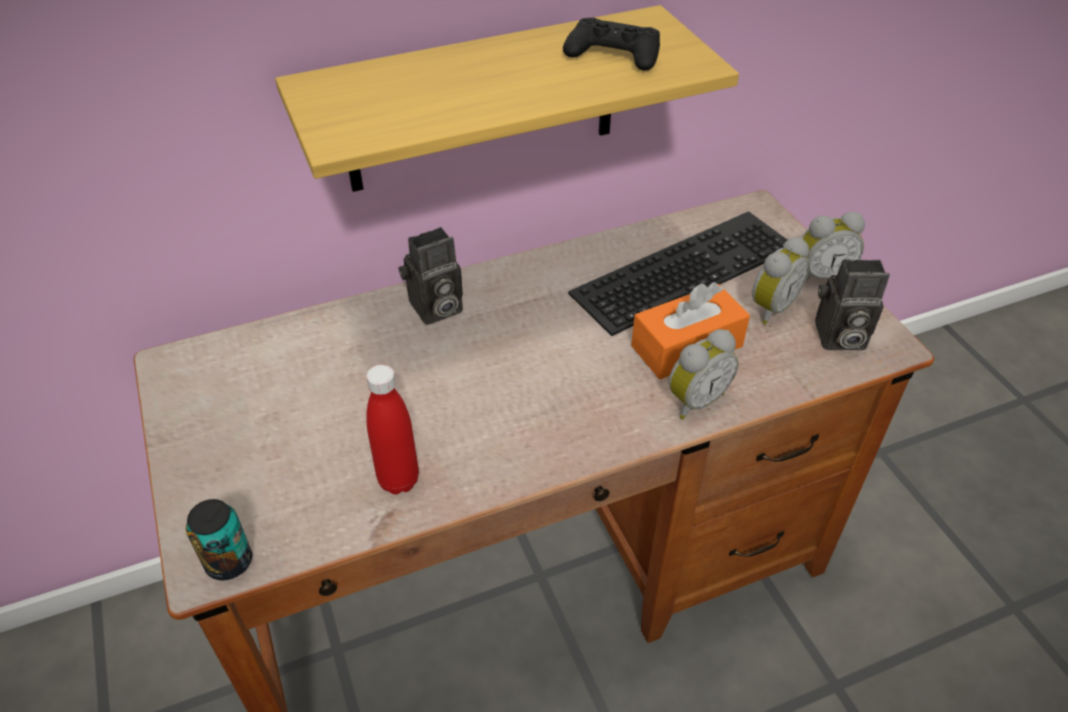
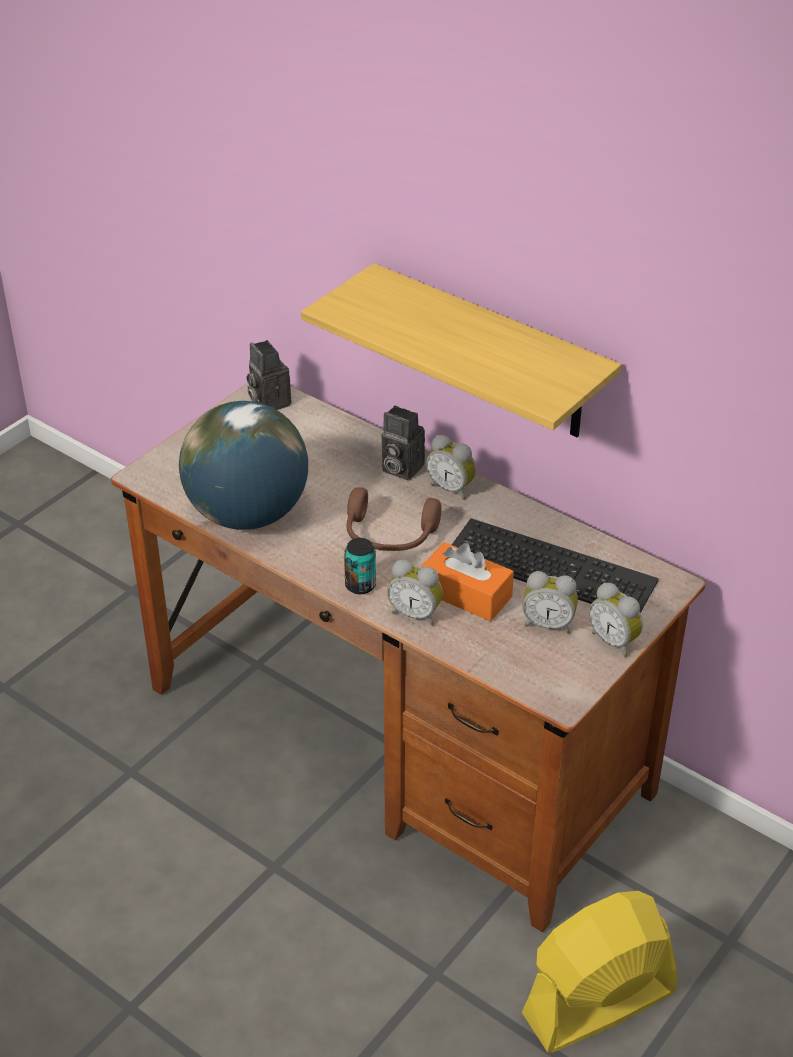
camera: 60 degrees right, 5 degrees down
(229, 562) = (152, 480): can -> can (360, 585)
(399, 480) = (249, 514): red bottle -> globe
(505, 285) = (452, 488): none -> alarm clock
(545, 366) = (389, 536): none -> brown headphones
(614, 54) = (524, 366): black game controller -> none
(837, 338) = (545, 669): camera -> camera (268, 401)
(913, 571) = (598, 1003): none -> yellow fan

